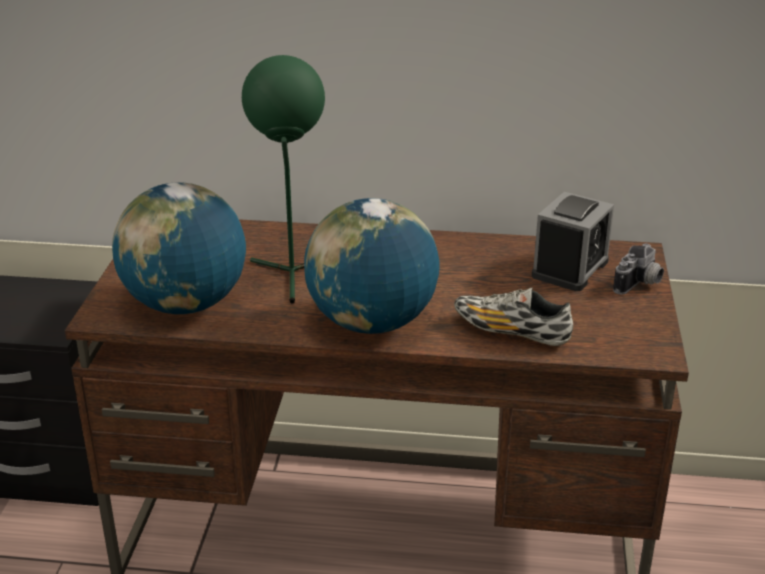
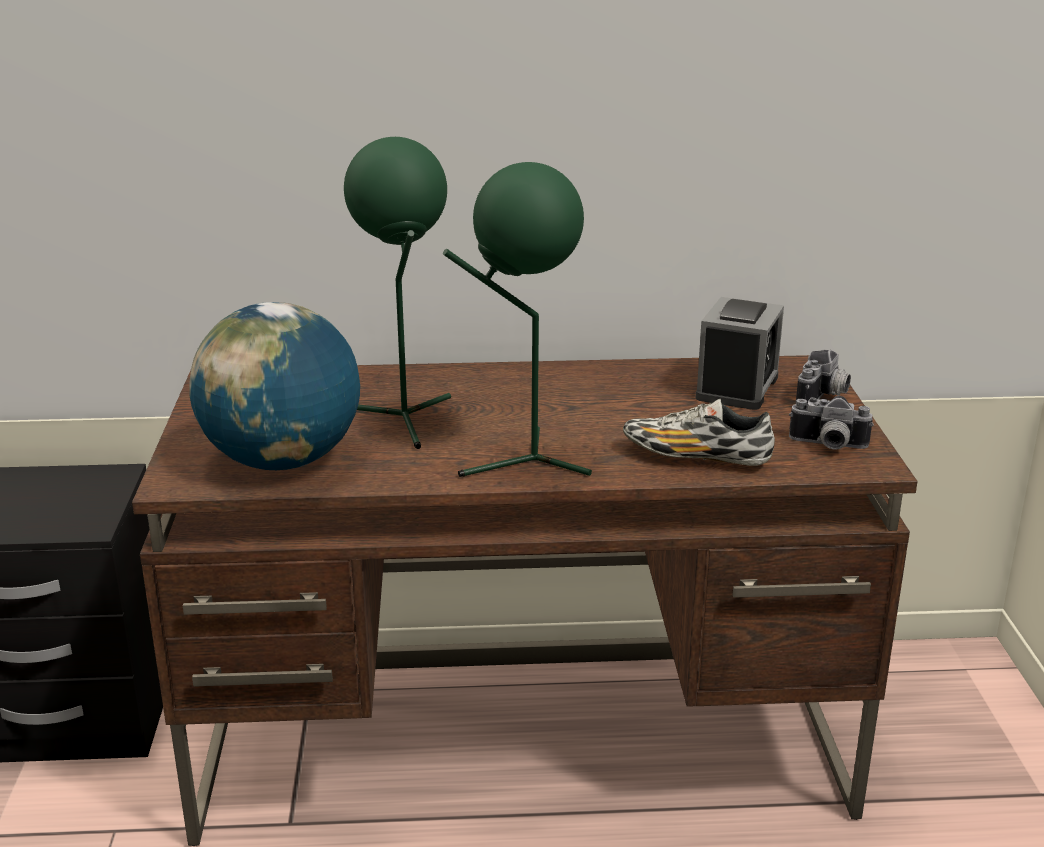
camera: 10 degrees left, 5 degrees down
(371, 323) = (524, 461): globe -> green table lamp
(625, 331) = (827, 446): none -> camera

